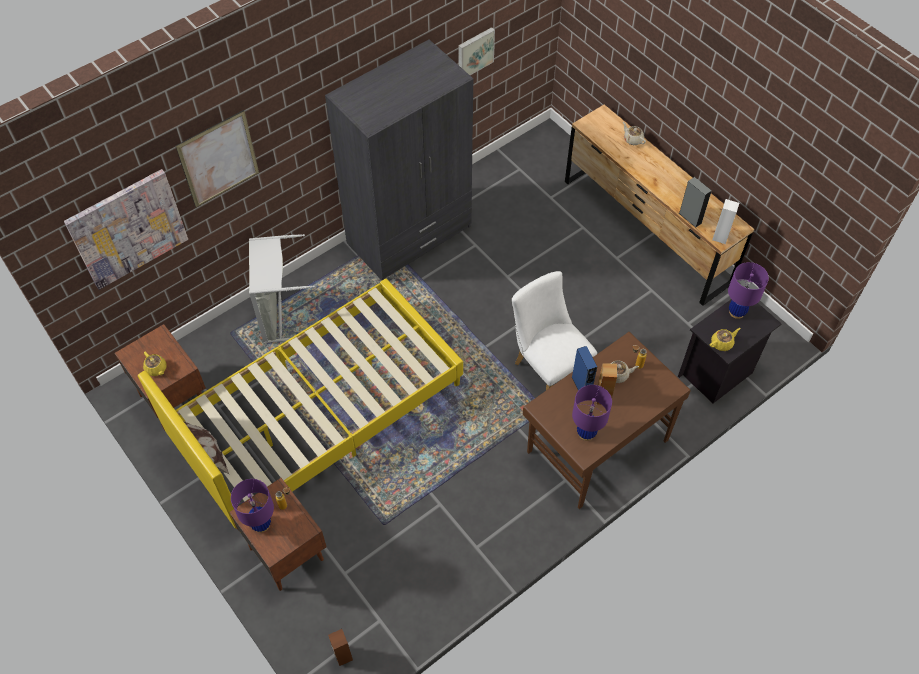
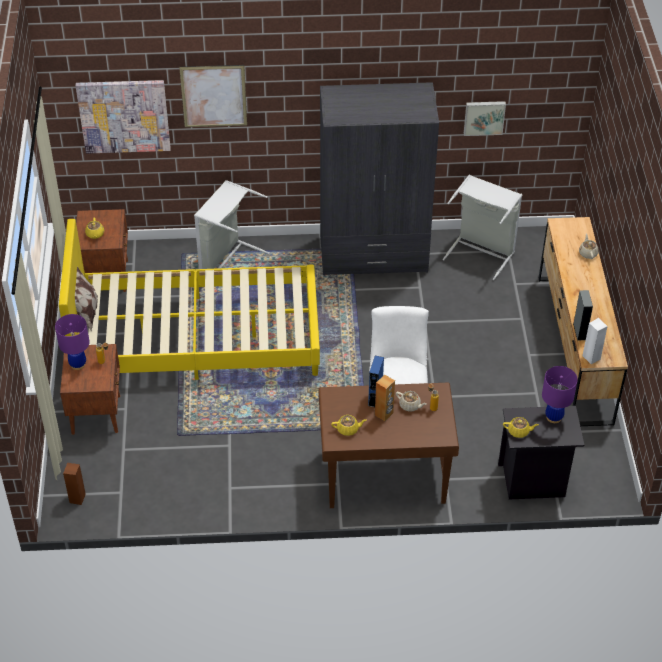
camera: 35 degrees right, 10 degrees down
(499, 182) = (481, 251): none -> grey laundry basket
(586, 433) = (348, 429): purple table lamp -> yellow teapot

